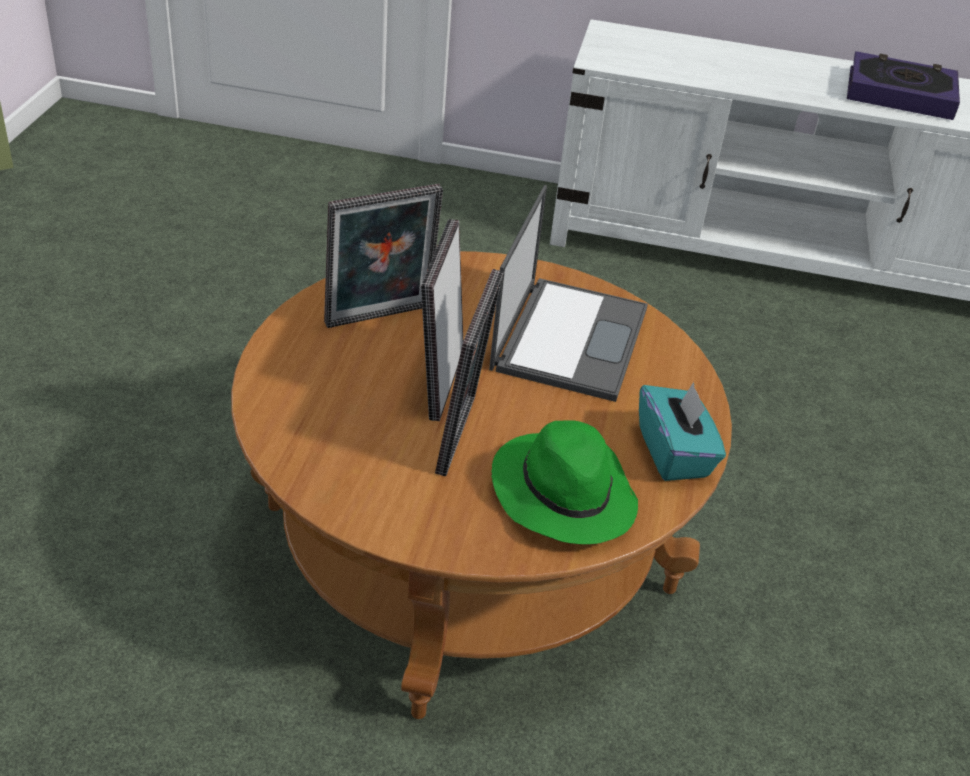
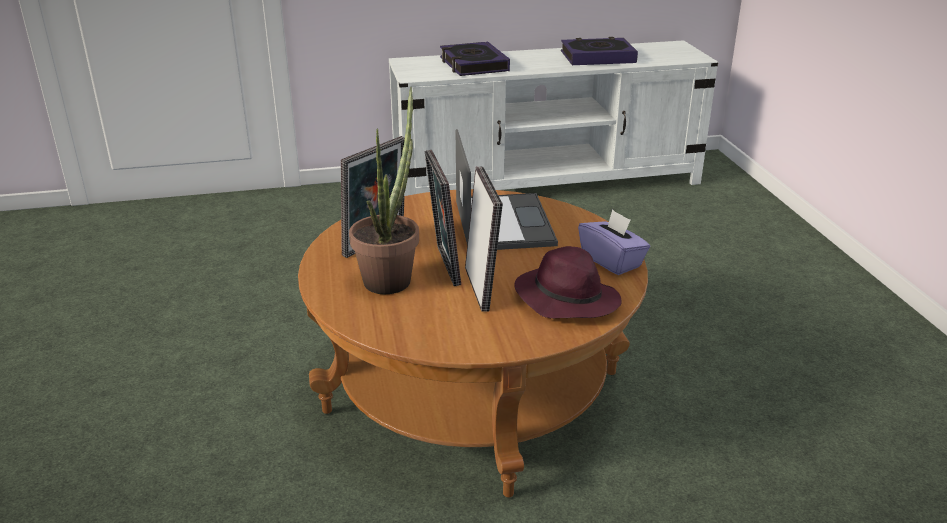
camera: 20 degrees left, 10 degrees down
(362, 376) = (391, 276): none -> potted plant
(562, 493) = (565, 298): green hat -> purple hat
(674, 453) = (612, 261): turquoise tissue box -> purple tissue box
(700, 61) = (473, 65): none -> book

